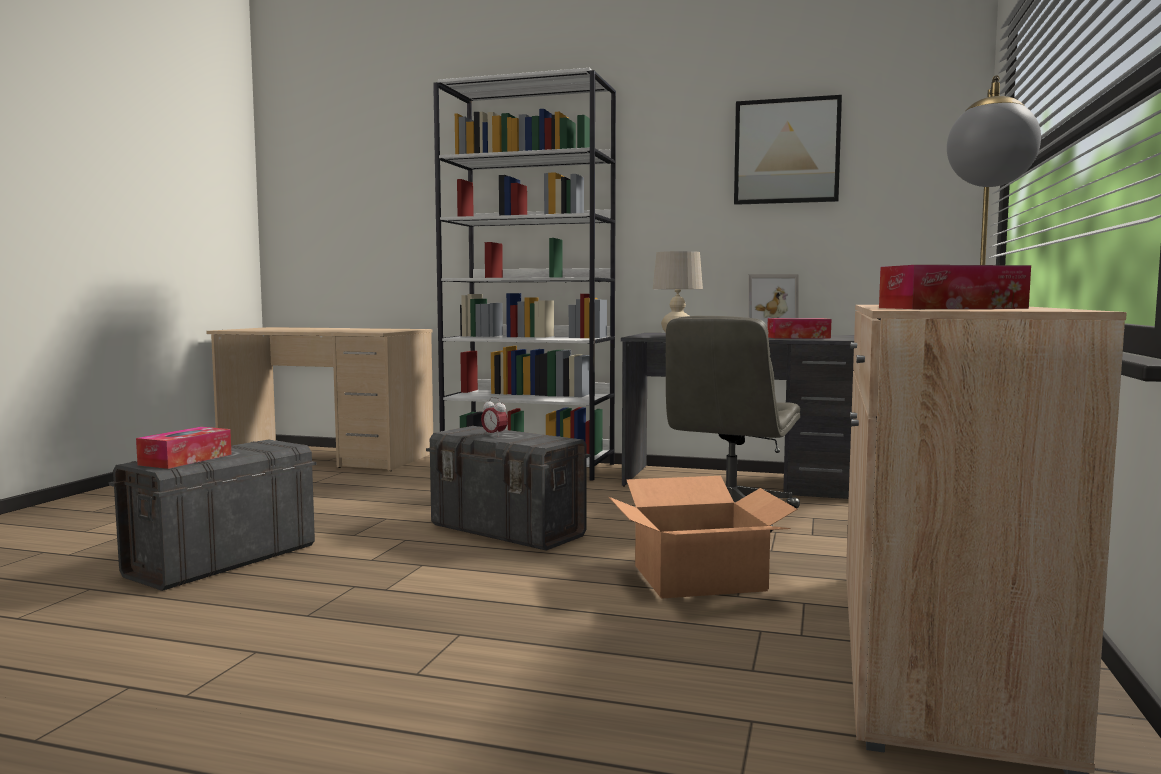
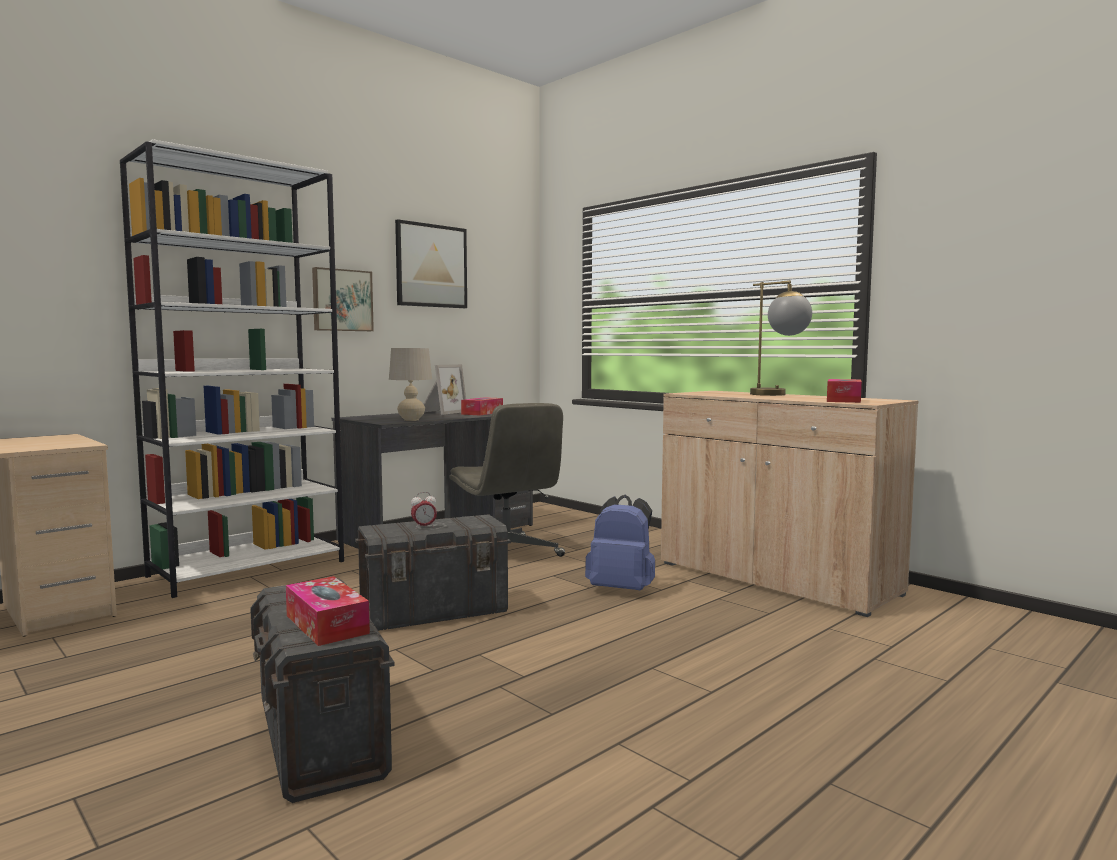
camera: 60 degrees left, 0 degrees up
(664, 204) = (342, 300): none -> picture
(700, 578) = (622, 589): cardboard box -> blue backpack

